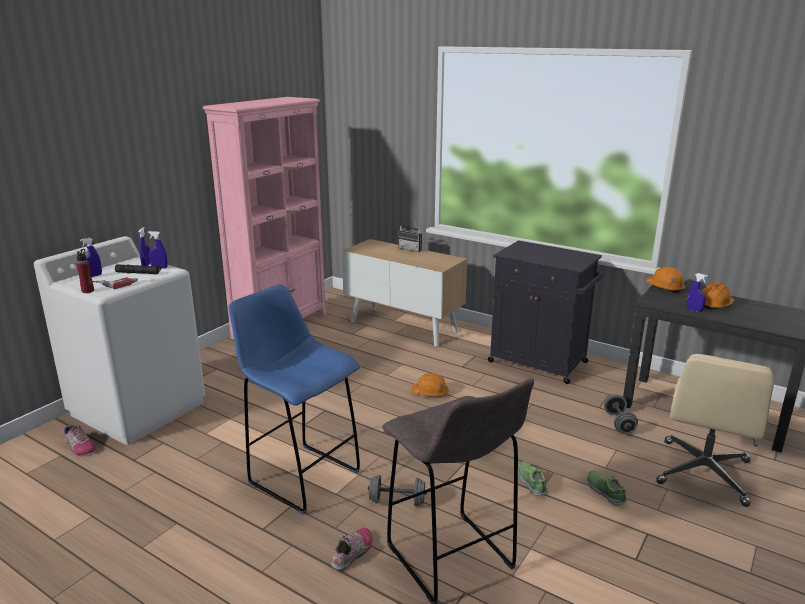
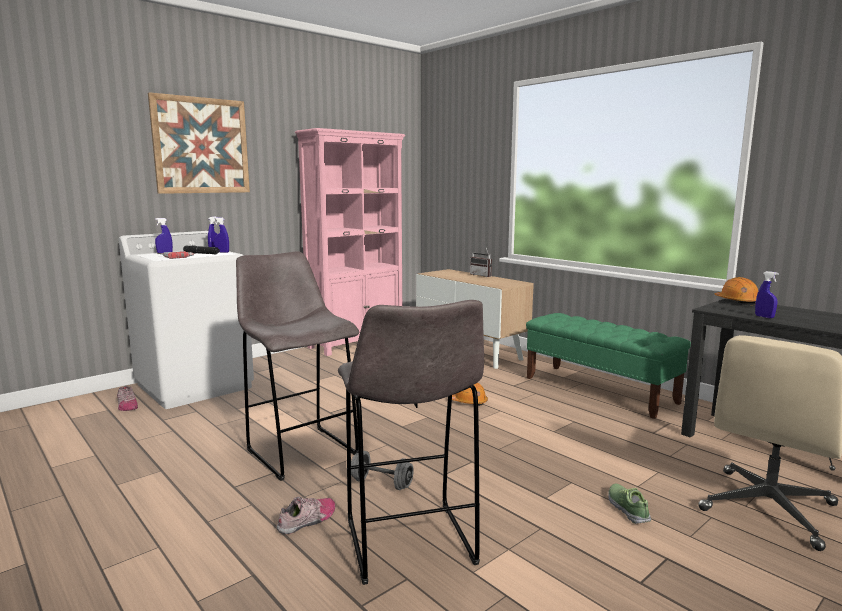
camera: 15 degrees right, 10 degrees down
(88, 291) = (148, 258): red bottle -> none
(107, 140) = (201, 146): none -> picture
(302, 476) = (300, 450): blue stool -> grey stool
(531, 482) = (541, 488): shoe -> none
(539, 362) = (599, 390): black cabinet -> green bench
(619, 423) = (671, 448): grey dumbbell -> none
(714, 304) = (793, 315): orange hard hat -> none

